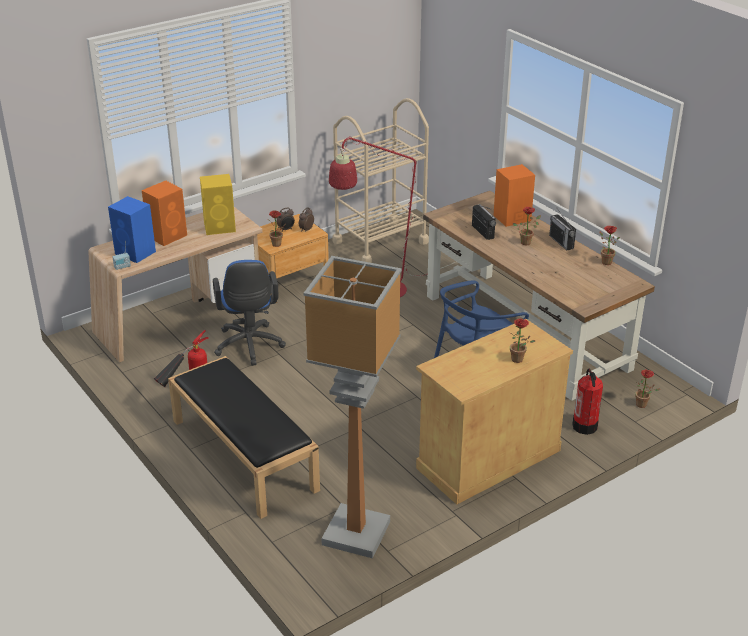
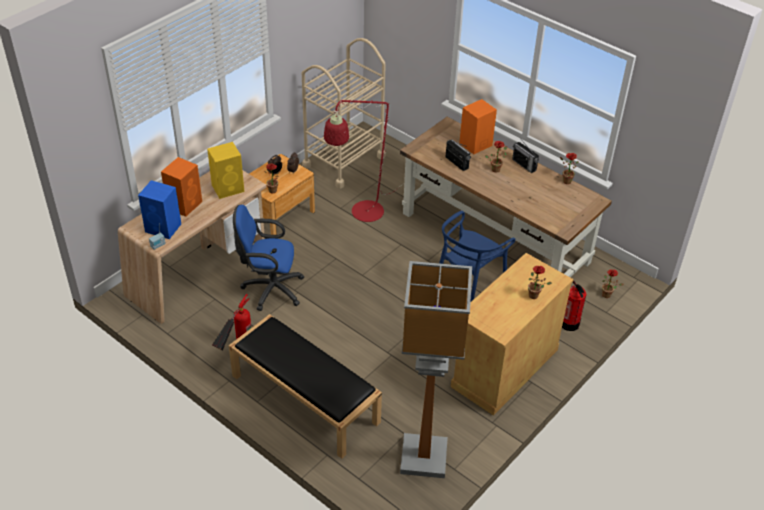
camera: 15 degrees left, 10 degrees up
(249, 347) = (269, 289): blue office chair -> blue office chair turned 120 degrees clockwise

